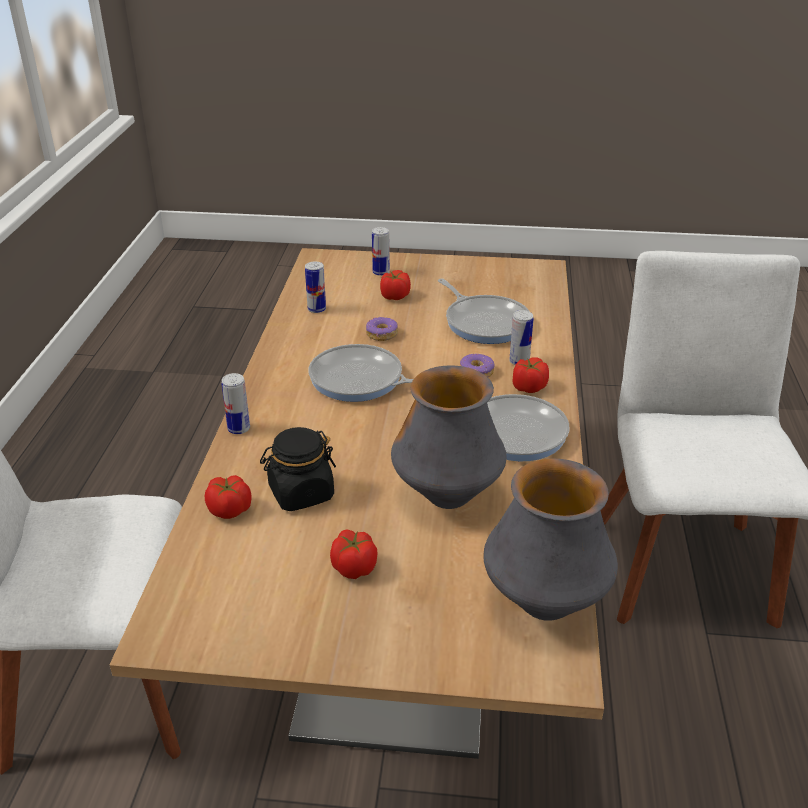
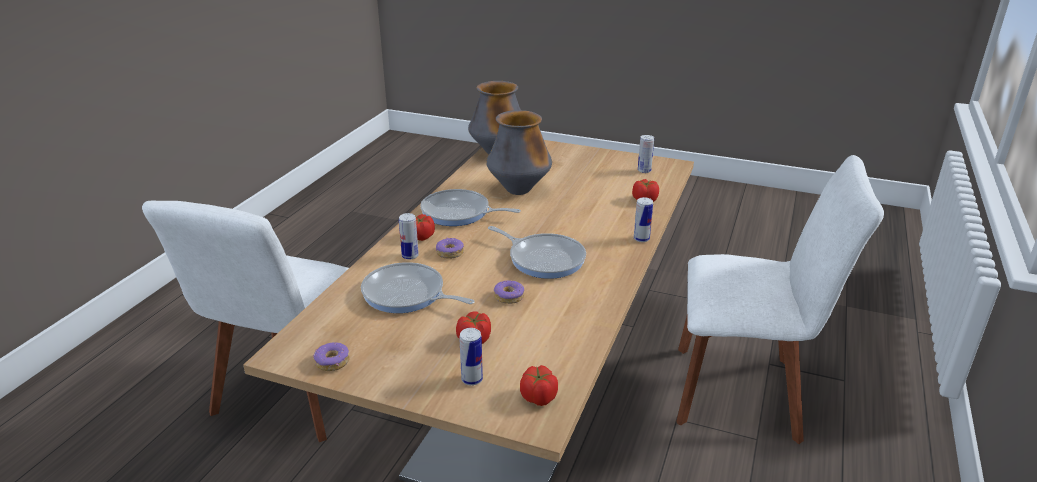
camera: 165 degrees left, 5 degrees down
(301, 493) = (602, 202): black jar -> none
(316, 309) = (563, 335): can -> can (644, 171)
(354, 567) = (580, 173): tomato -> tomato (538, 397)
(484, 322) = (407, 295): frying pan -> frying pan turned 45 degrees counterclockwise
(498, 268) = (332, 362): none -> donut

